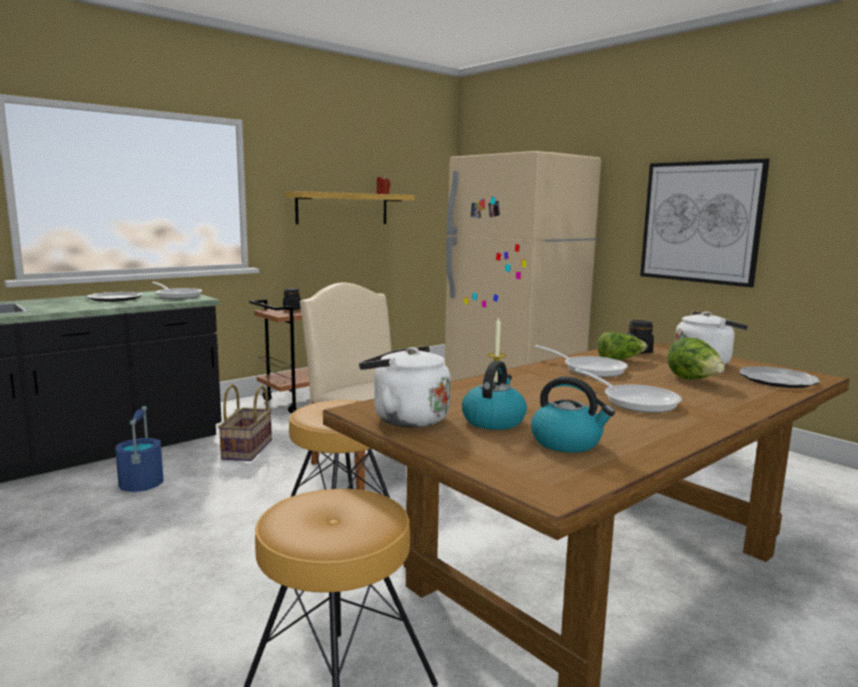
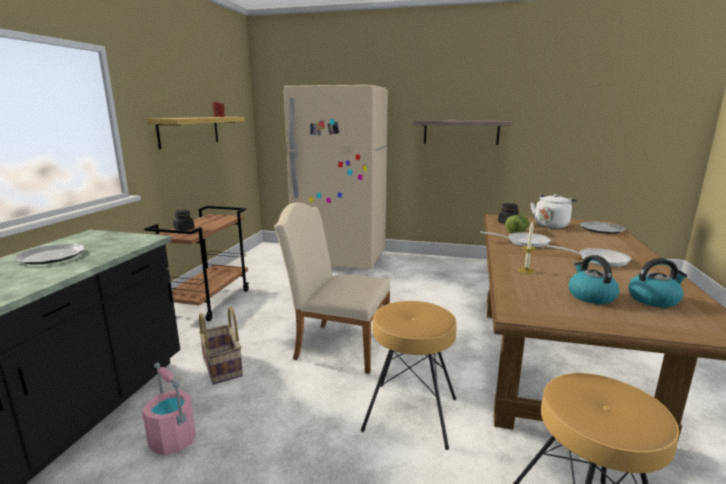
camera: 35 degrees left, 5 degrees up
(141, 484) = (173, 440): blue bucket -> pink bucket
(177, 296) = (114, 239): frying pan -> none
(406, 419) = (555, 311): white kettle -> none
(693, 380) = (578, 238): lettuce -> none
(700, 222) = (461, 132): picture -> shelf

